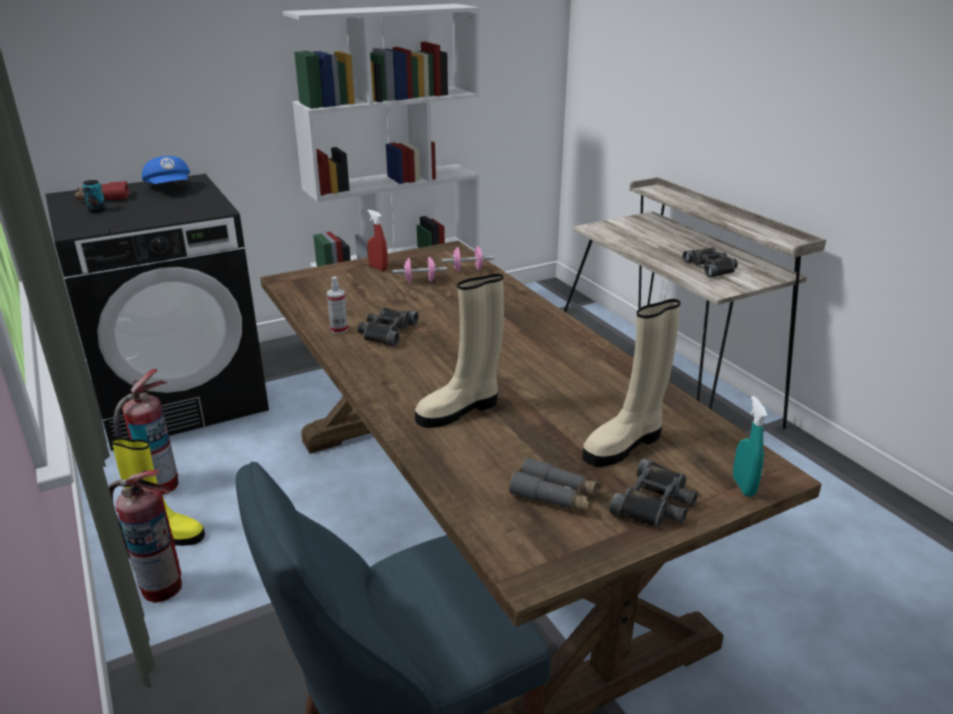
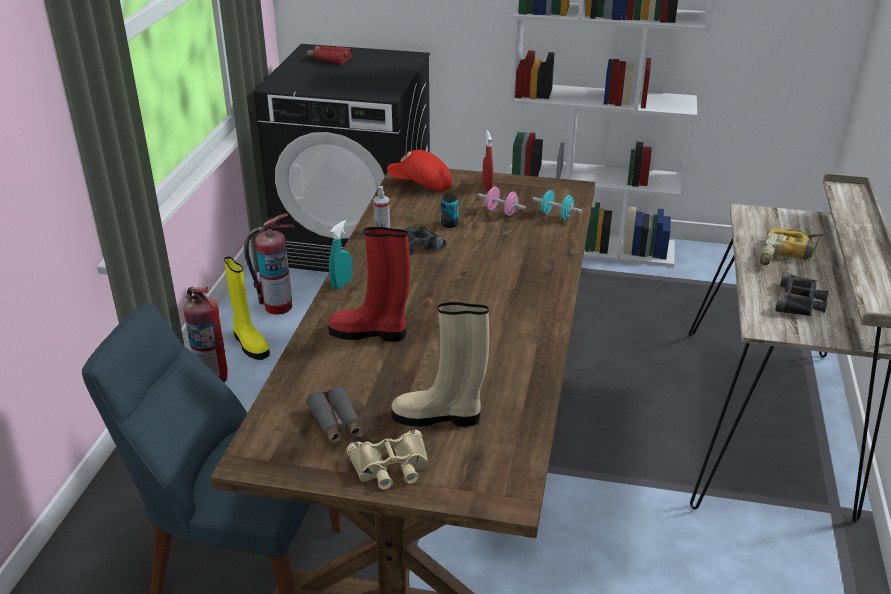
camera: 40 degrees right, 5 degrees up
(97, 210) = (311, 70): can -> can (449, 224)
(170, 188) = (384, 62): blue cap -> none
(316, 284) = (421, 185): none -> red cap
(460, 410) = (370, 333): beige boot -> red boot
(467, 270) = (556, 215): pink dumbbell -> turquoise dumbbell
(655, 503) = (391, 466): black binoculars -> beige binoculars
(660, 244) = (788, 256): none -> power drill
(743, 486) = (471, 493): turquoise spray bottle -> turquoise spray bottle (341, 284)

